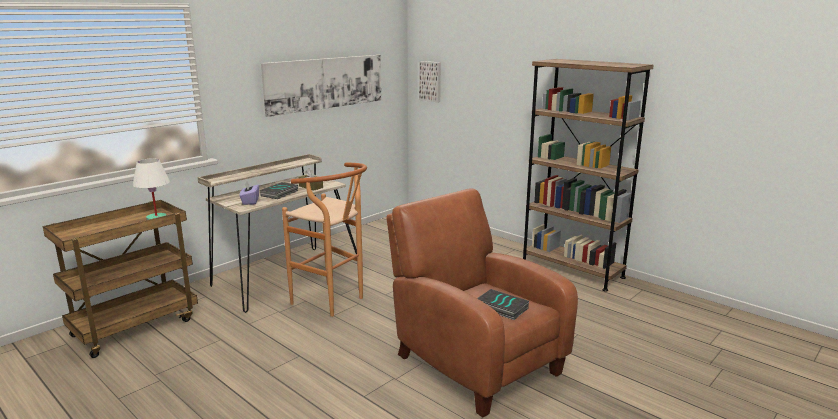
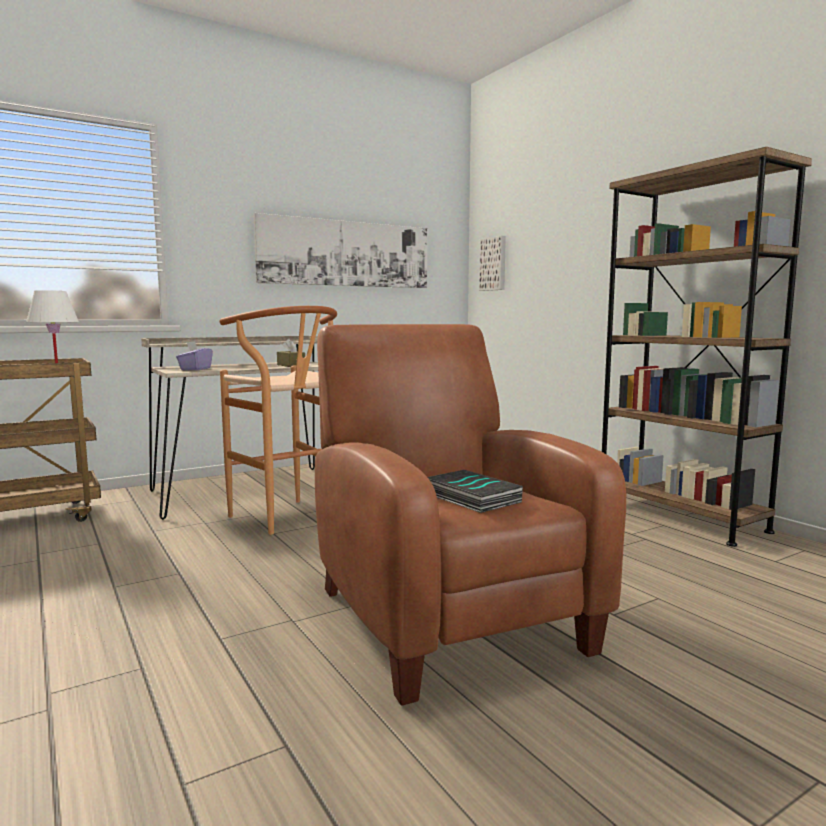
camera: 15 degrees right, 10 degrees down
(280, 193) = (243, 367): book -> none

